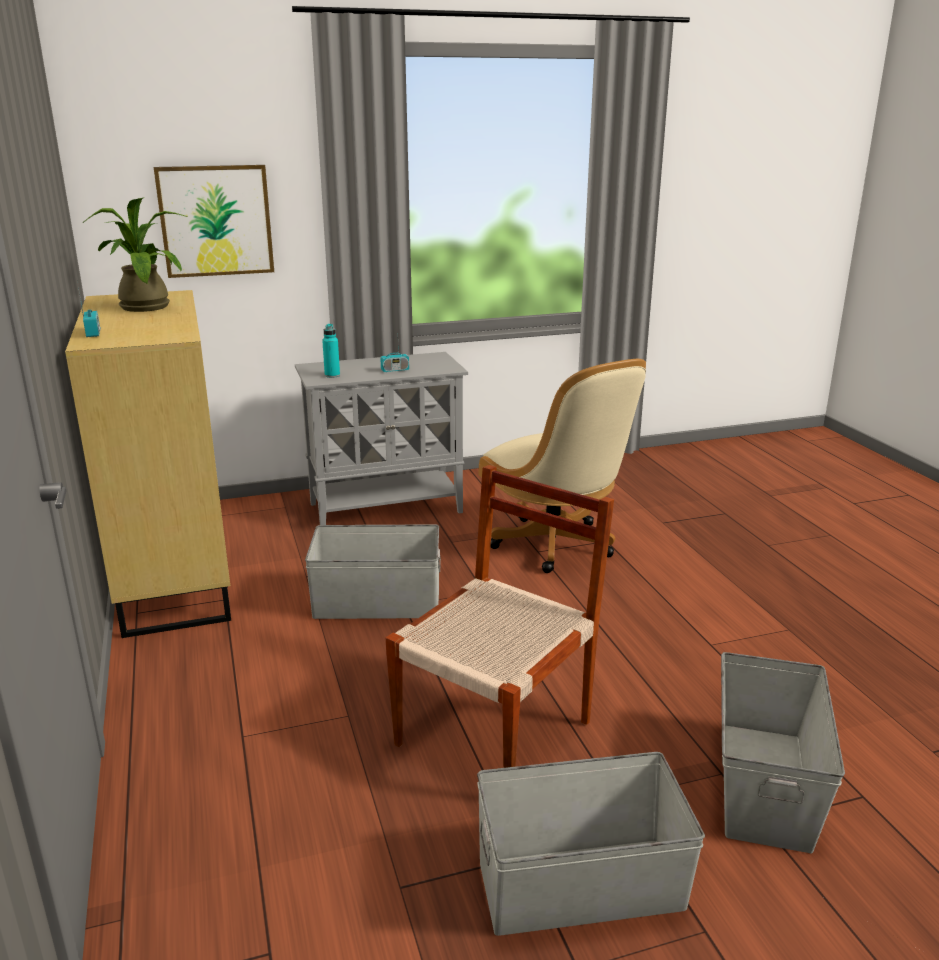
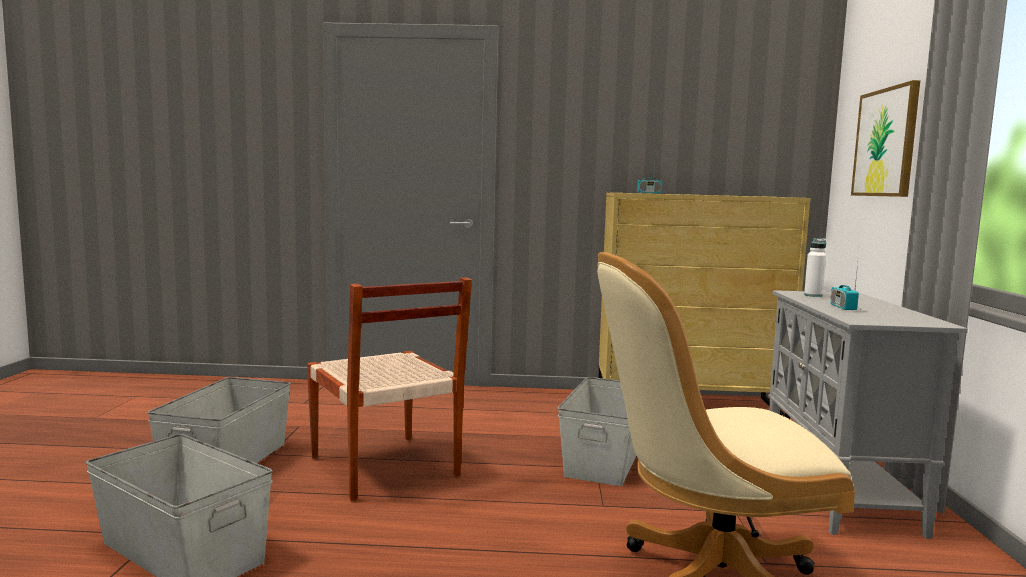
camera: 110 degrees right, 15 degrees down
(145, 306) = (737, 195): potted plant -> none
(332, 375) = (813, 295): turquoise bottle -> white bottle

